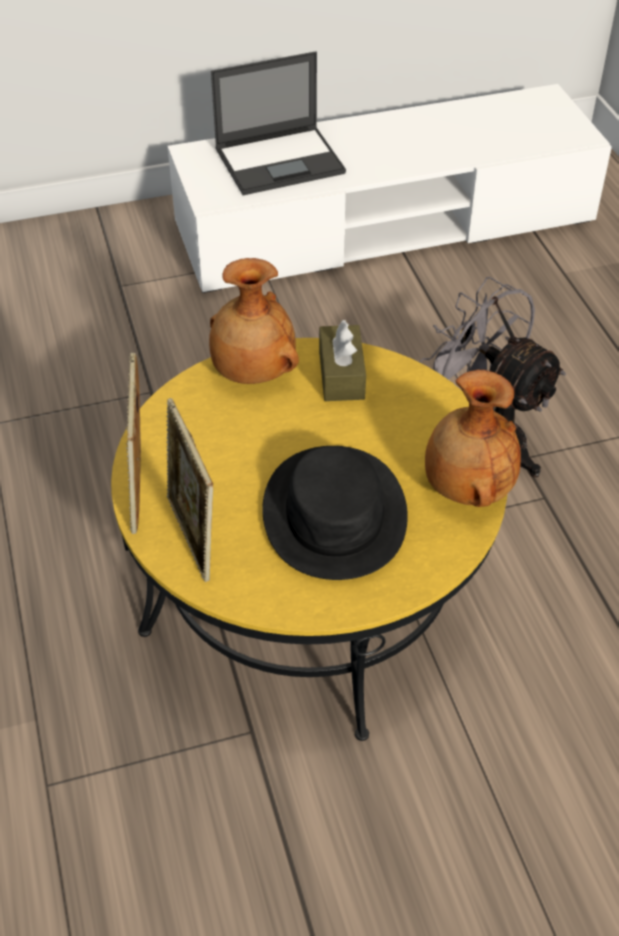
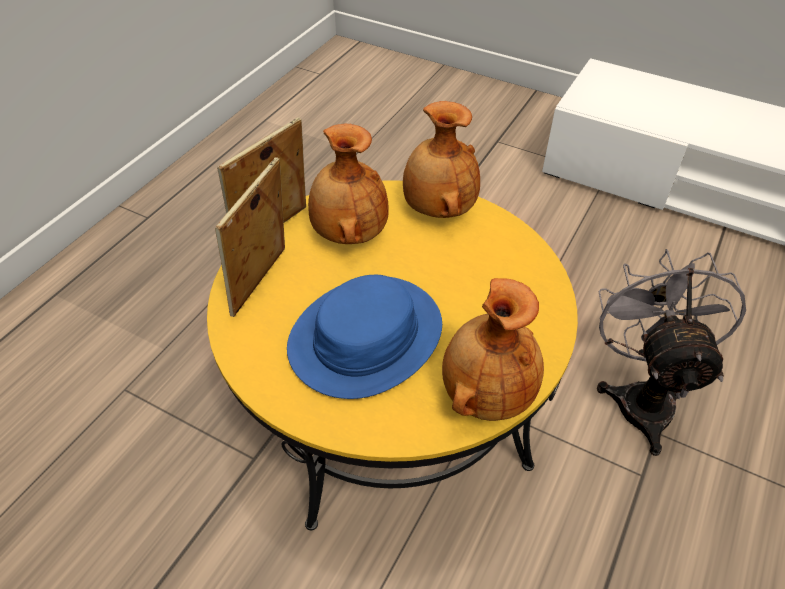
camera: 45 degrees right, 0 degrees up
(206, 444) = (348, 233): none -> brown vase
(281, 161) = (661, 103): laptop -> none
(335, 514) = (366, 337): black hat -> blue hat
(341, 375) = (497, 249): brown tissue box -> none

